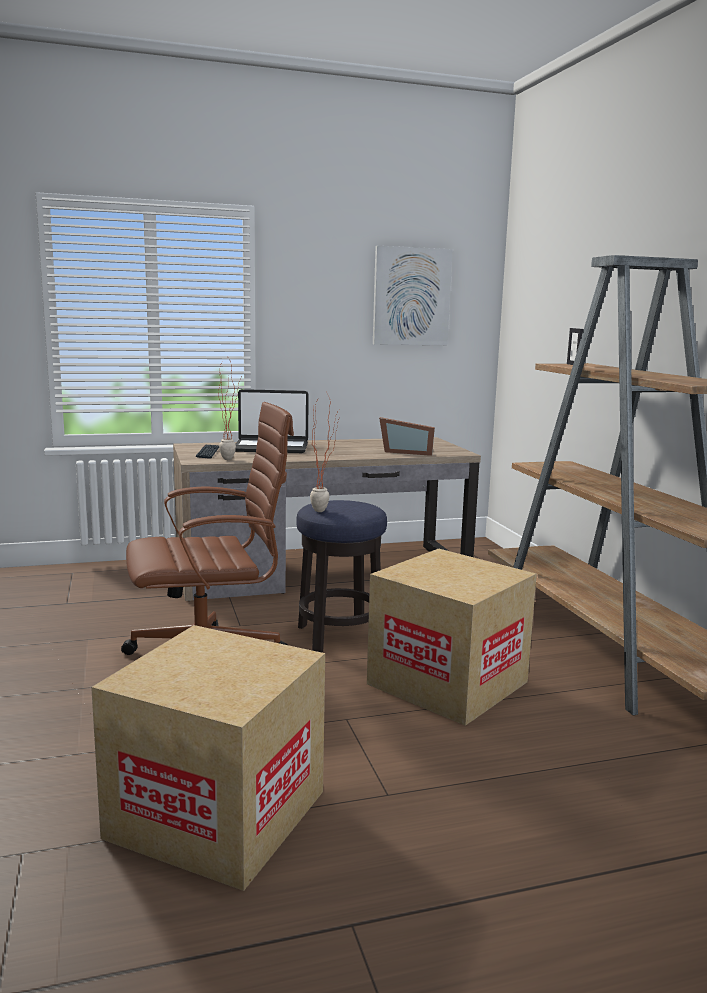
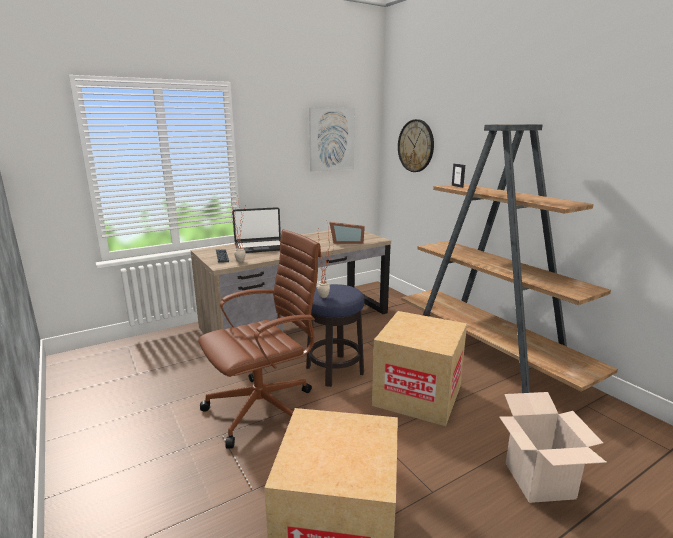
camera: 15 degrees left, 5 degrees up
(542, 309) = (416, 146): none -> wall clock
(570, 814) = (539, 481): none -> cardboard box

